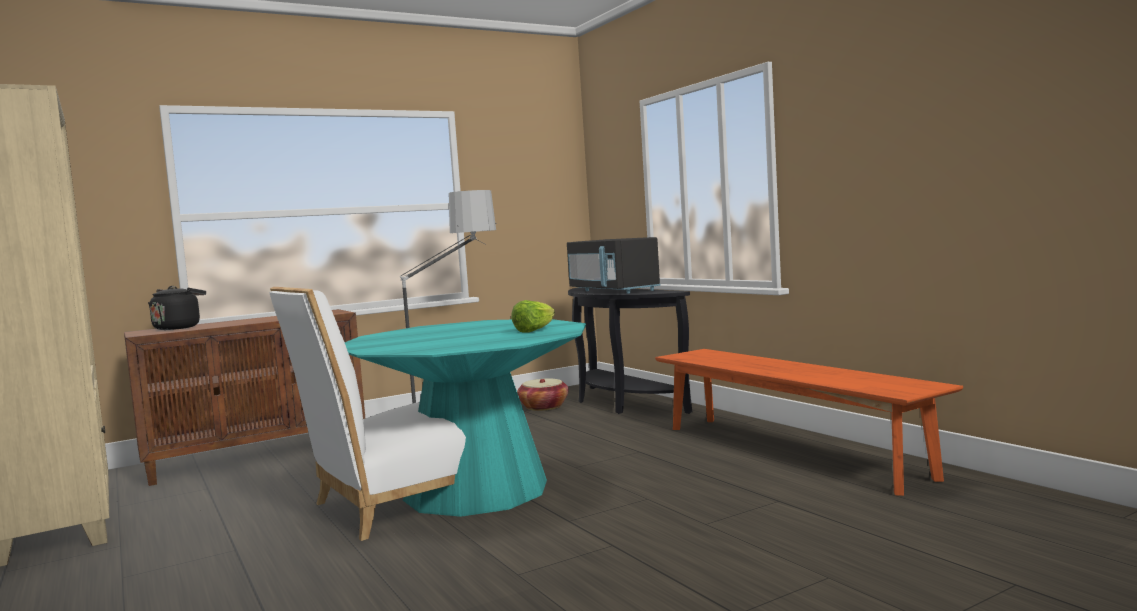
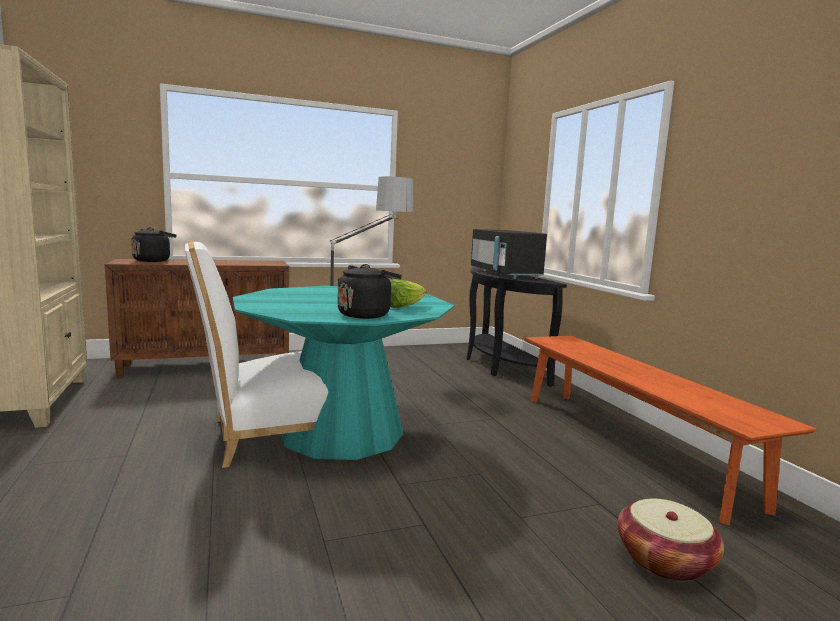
camera: 10 degrees right, 5 degrees up
(504, 341) = (366, 315): none -> black kettle
(544, 407) = (437, 359): basket -> basket (664, 560)

